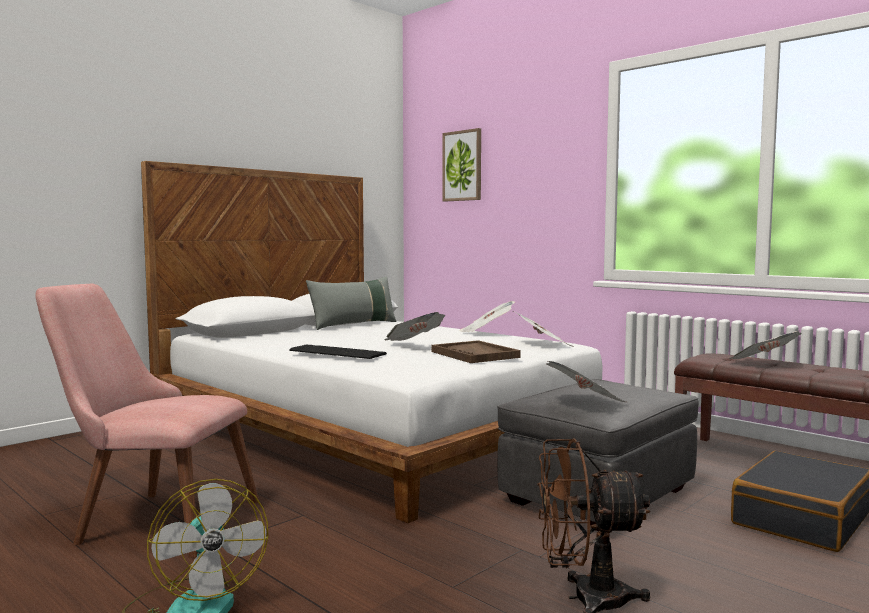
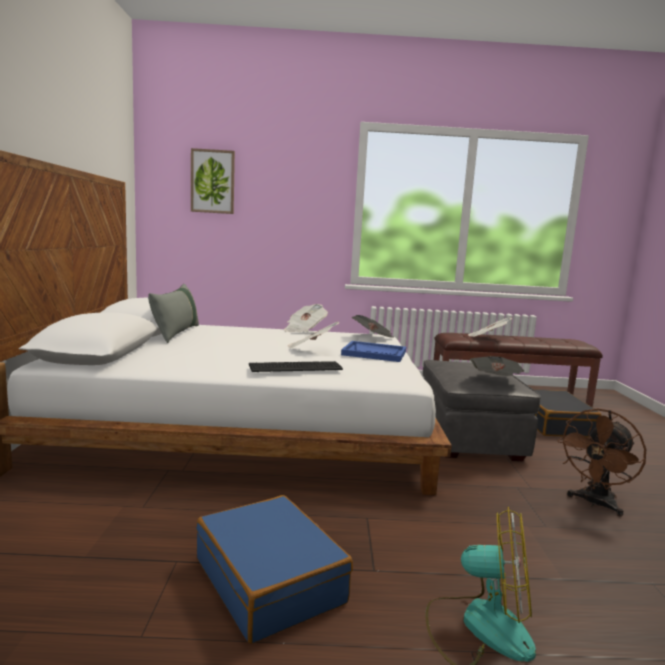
camera: 45 degrees left, 5 degrees up
(150, 520) = (270, 580): pink chair -> blue suitcase
(475, 354) = (374, 353): brown tray -> blue tray

